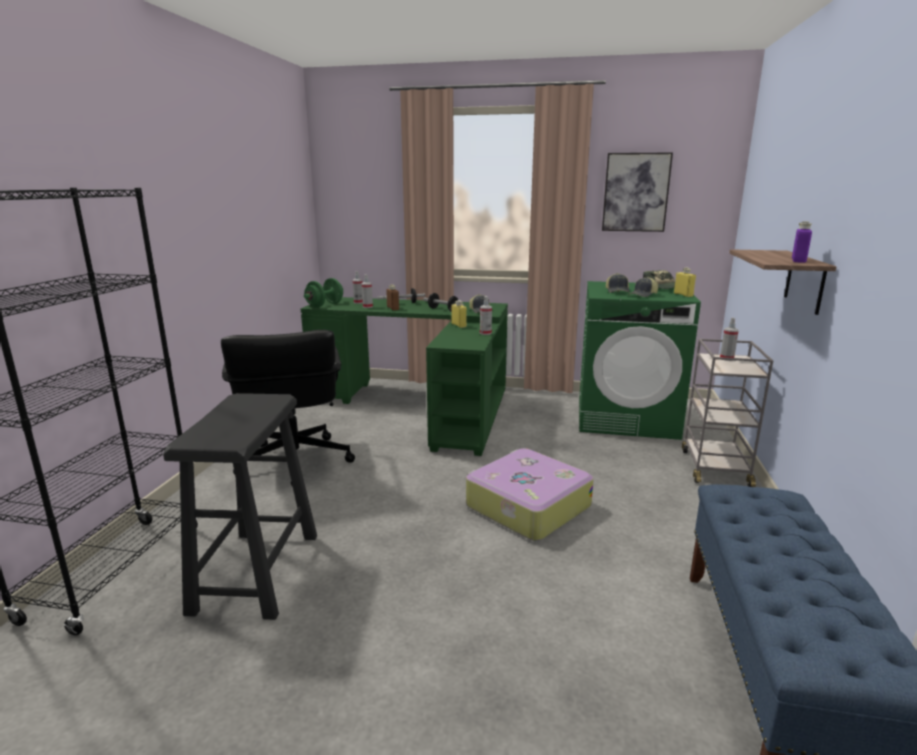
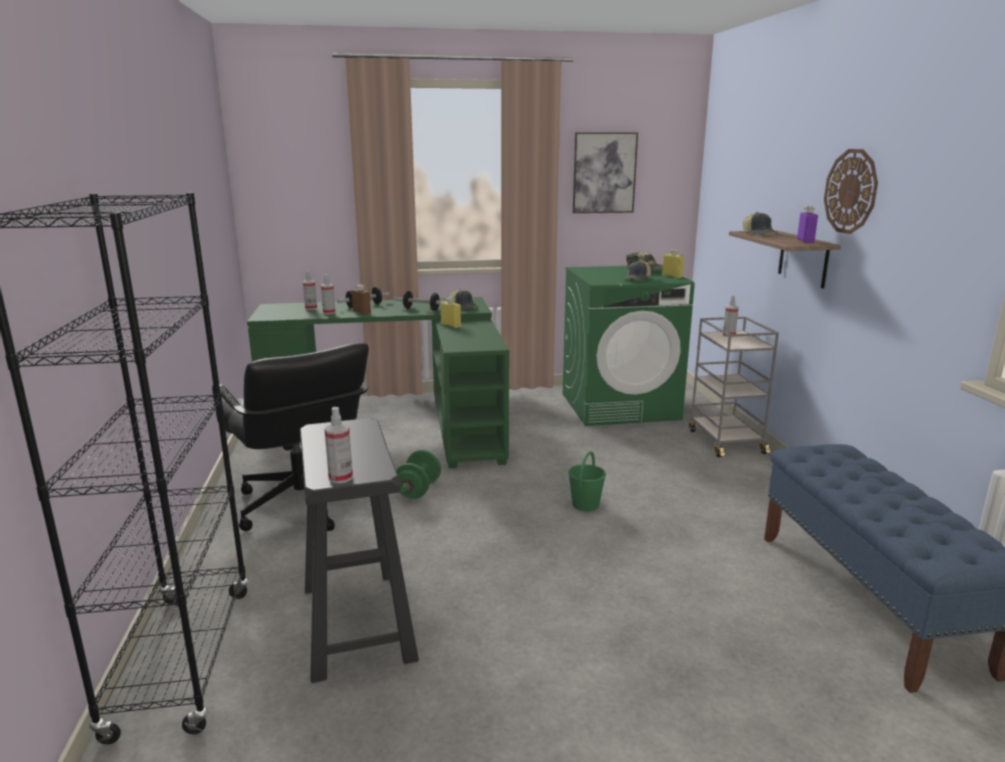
camera: 20 degrees left, 0 degrees up
(325, 305) = (273, 315): green dumbbell -> green dumbbell (418, 490)
(485, 333) = (489, 331): spray bottle -> spray bottle (340, 478)
(526, 506) = (585, 505): suitcase -> green bucket
(617, 291) = (609, 276): cap -> cap (759, 234)
(851, 204) = (851, 191): none -> wall clock

